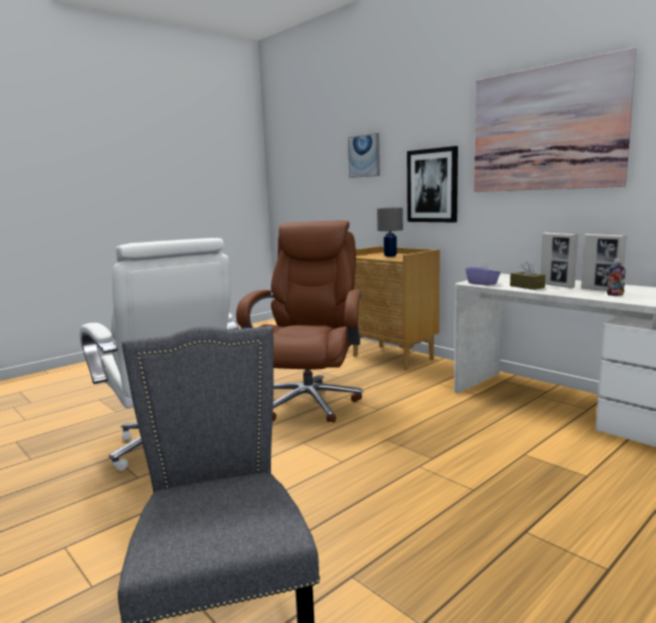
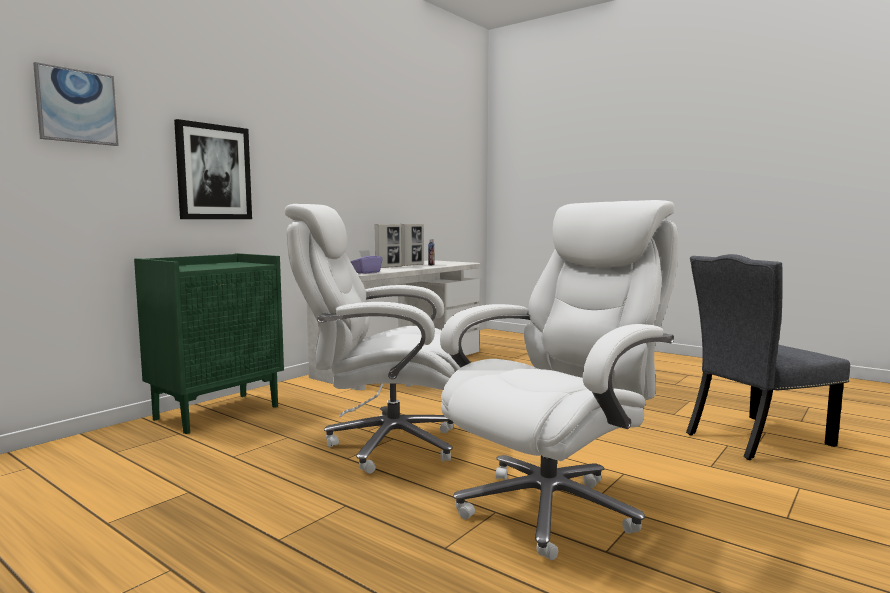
camera: 100 degrees left, 5 degrees down
(310, 402) = (385, 445): brown office chair -> white office chair
(389, 255) = (204, 266): grey table lamp -> none
(393, 357) = (218, 412): brown cabinet -> green cabinet
(527, 287) = (390, 269): brown tissue box -> none
(546, 129) = (327, 134): picture -> none

